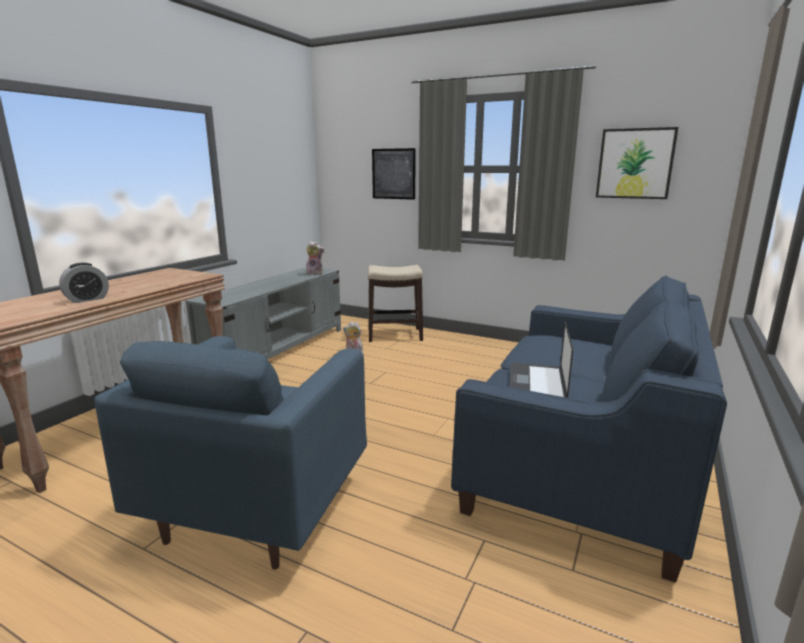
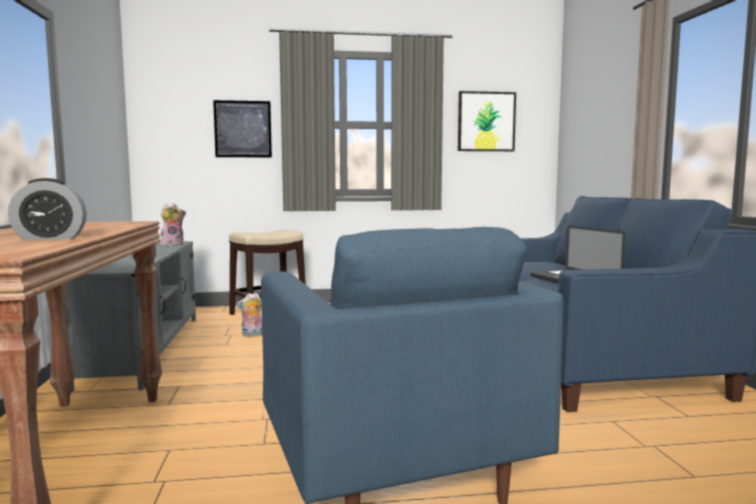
camera: 35 degrees left, 10 degrees down
(87, 299) = (50, 238): alarm clock -> alarm clock turned 60 degrees clockwise

